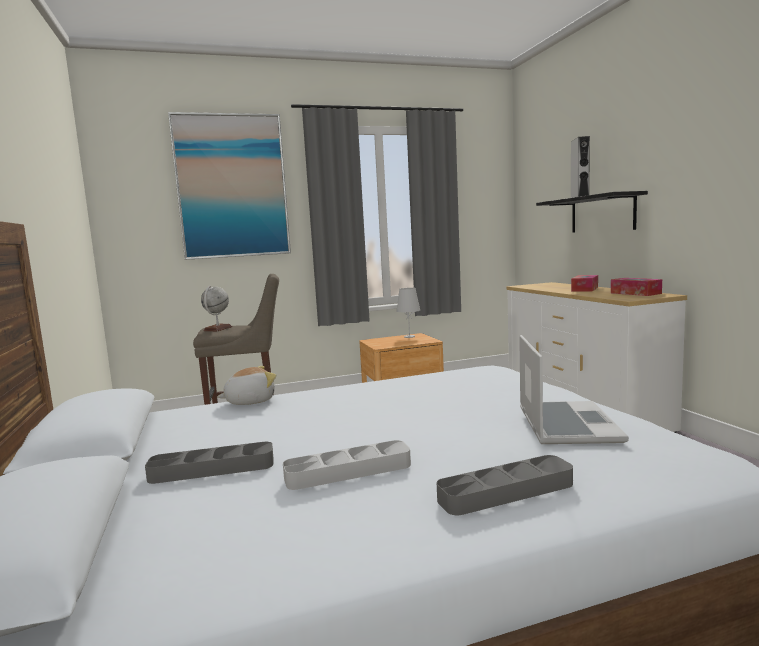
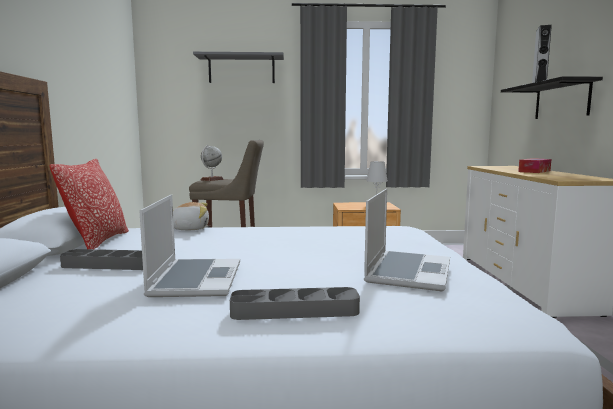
camera: 15 degrees right, 0 degrees up
(150, 437) = (97, 242): none -> pillow
(232, 186) = (241, 70): picture -> grey shelf
(348, 471) = (195, 279): grey tray -> laptop
(635, 293) = (577, 176): tissue box -> none

